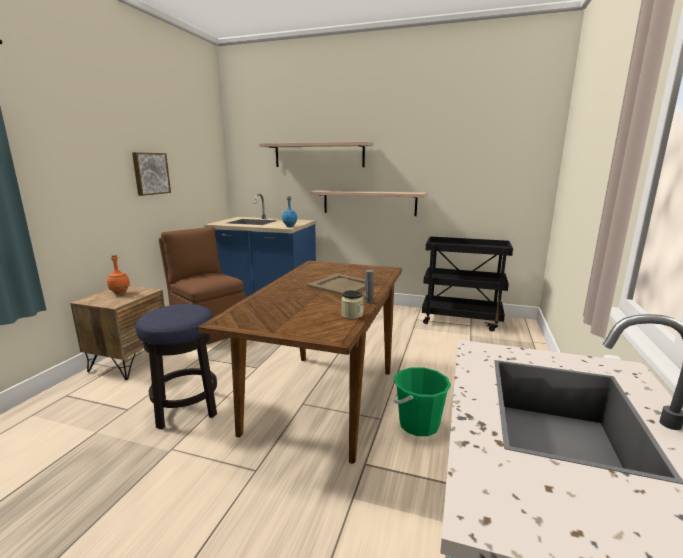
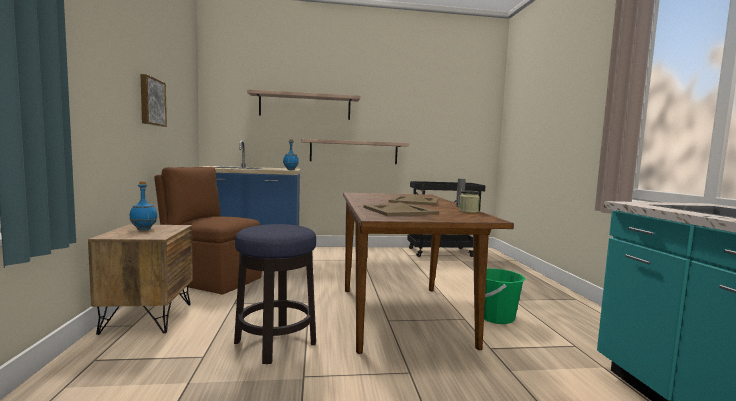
camera: 25 degrees left, 10 degrees down
(120, 293) = (144, 229): orange bottle -> blue bottle
(278, 307) = (400, 210): none -> beige tray

